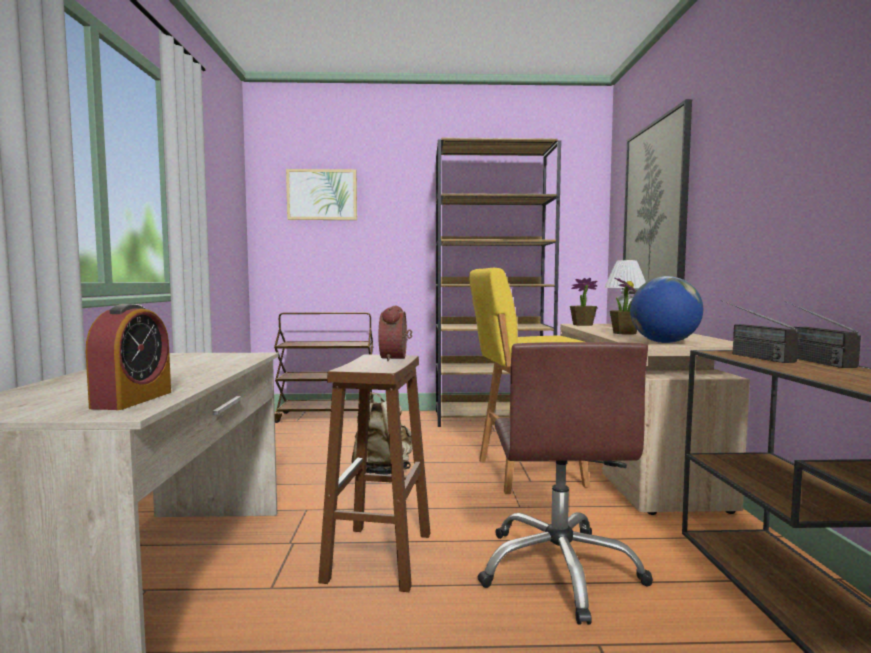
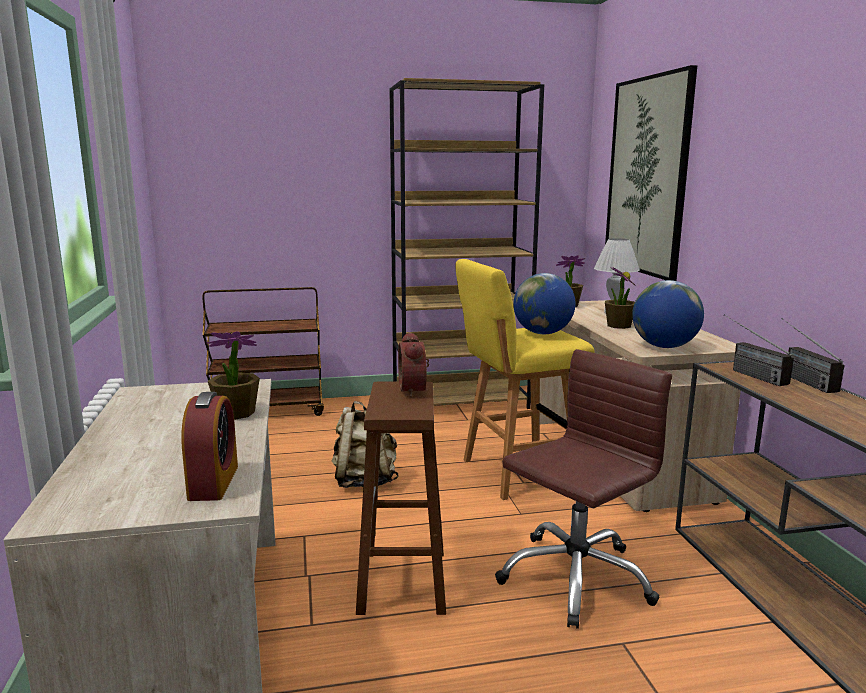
camera: 10 degrees left, 10 degrees up
(219, 366) = (236, 413): none -> potted plant
(322, 195) = (245, 137): picture -> none
(549, 337) = (542, 333): none -> globe
(559, 569) = (575, 577): brown office chair -> brown office chair turned 120 degrees counterclockwise

